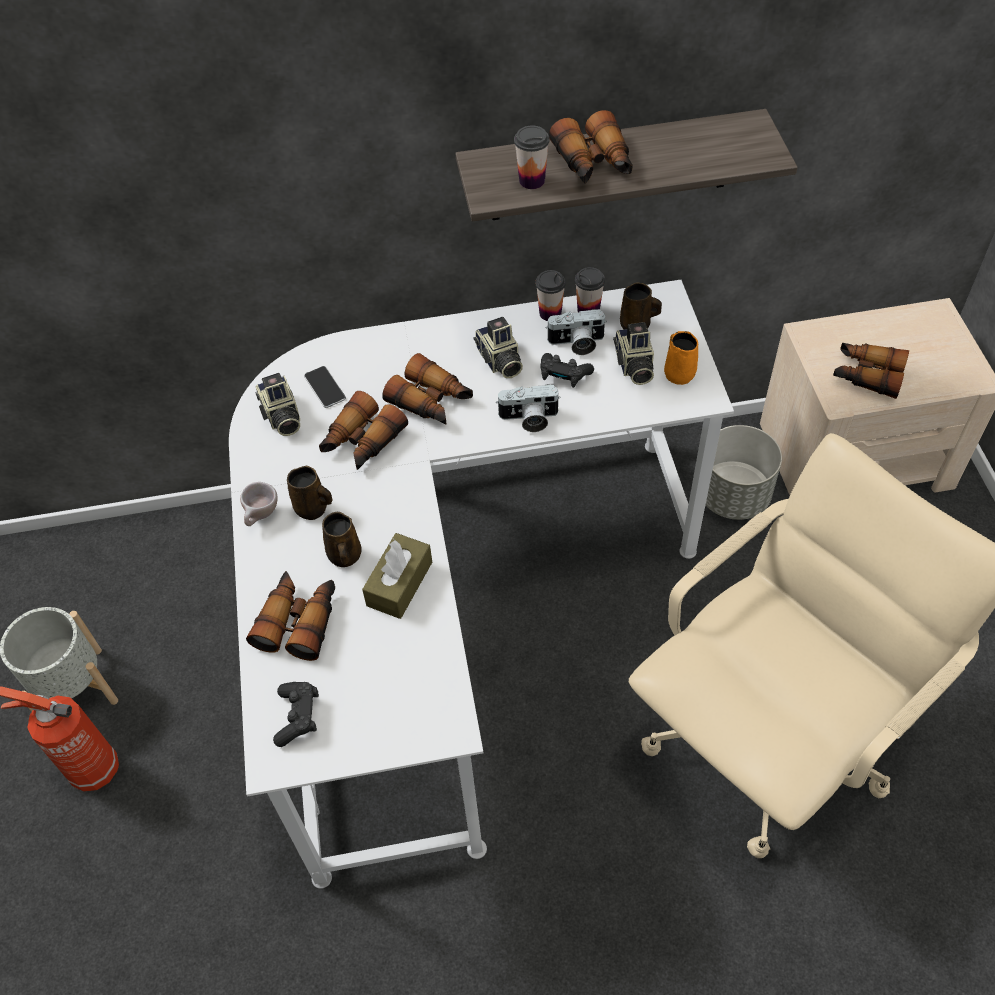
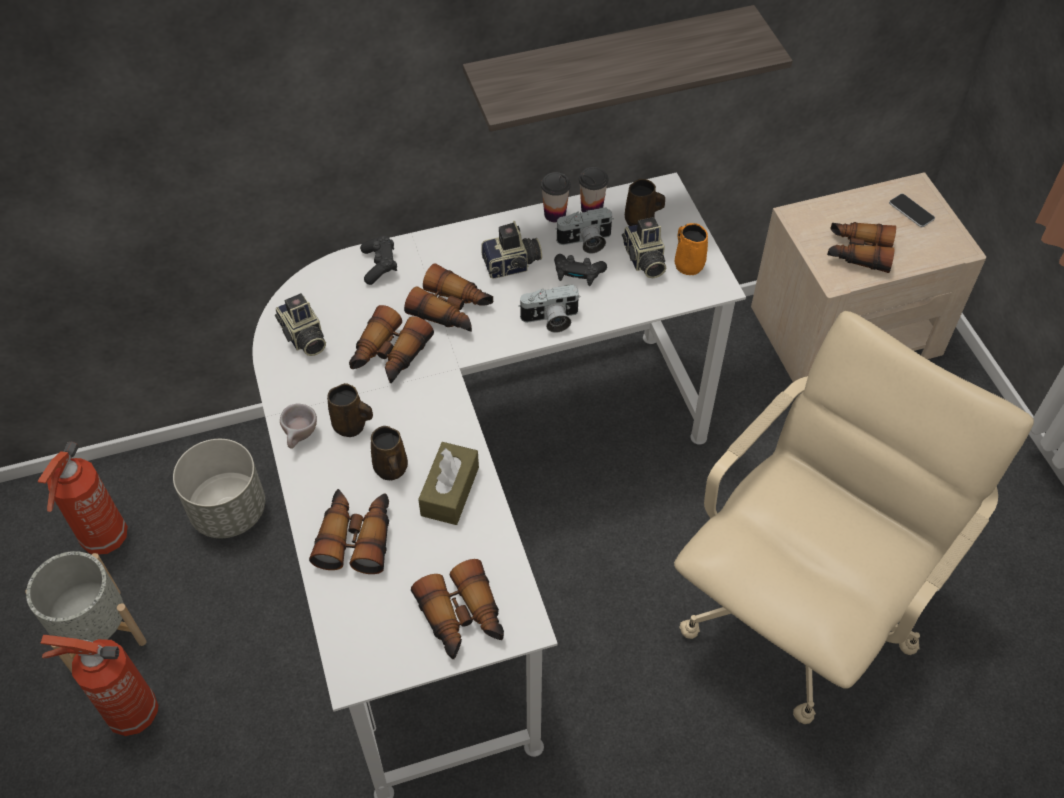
camera: 10 degrees left, 0 degrees up
(94, 598) = (104, 540): none -> fire extinguisher
(298, 717) = (371, 630): black game controller -> black game controller (379, 265)
(325, 387) = (342, 304): phone -> phone (911, 211)
(499, 361) = (512, 265): camera -> camera turned 75 degrees counterclockwise
(532, 180) = (543, 88): cup -> none
(594, 163) = (600, 68): binoculars -> binoculars (462, 618)
(733, 497) = (735, 380): grey planter -> grey planter (228, 511)

